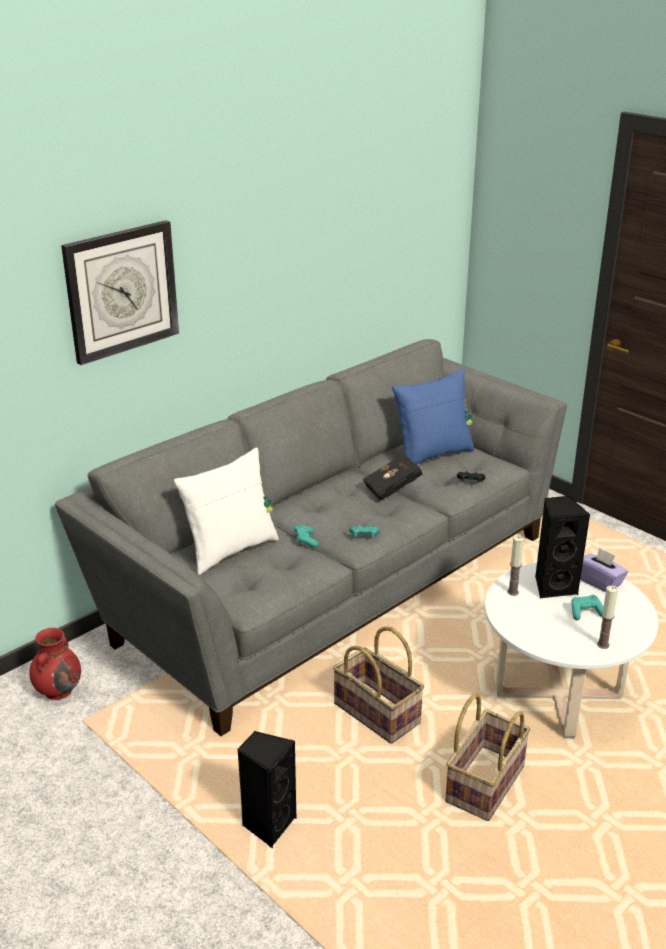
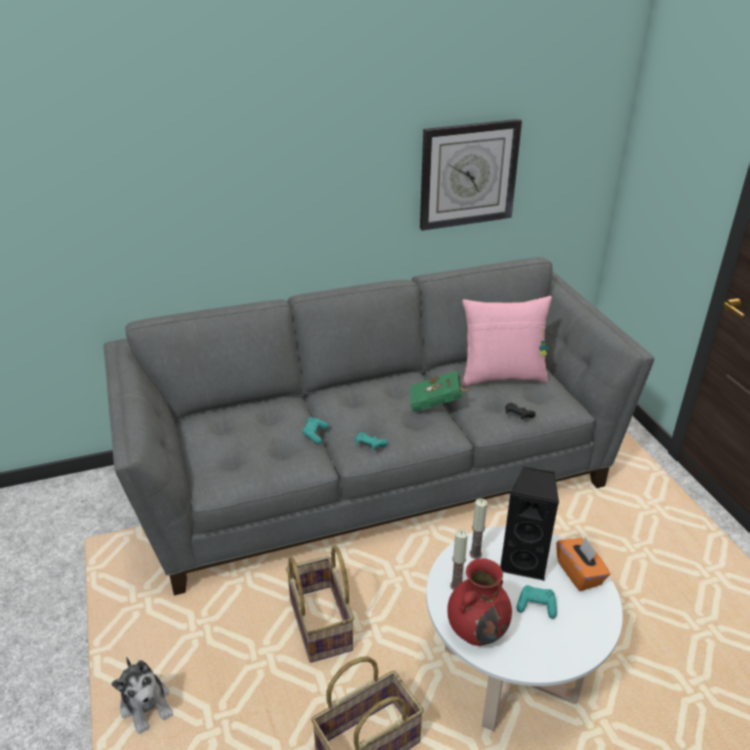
camera: 25 degrees right, 5 degrees up
(58, 690) = (89, 503): red vase -> red vase (477, 630)
(121, 291) = (176, 159): wall clock -> wall clock (468, 174)
(230, 551) = (243, 426): white pillow -> none
(268, 826) = (146, 704): black speaker -> plush toy
(394, 489) = (437, 404): black book -> green book
(432, 455) = (502, 377): blue pillow -> pink pillow
(600, 582) = (579, 573): purple tissue box -> orange tissue box
(603, 645) = (527, 654): candle -> candle (456, 585)

